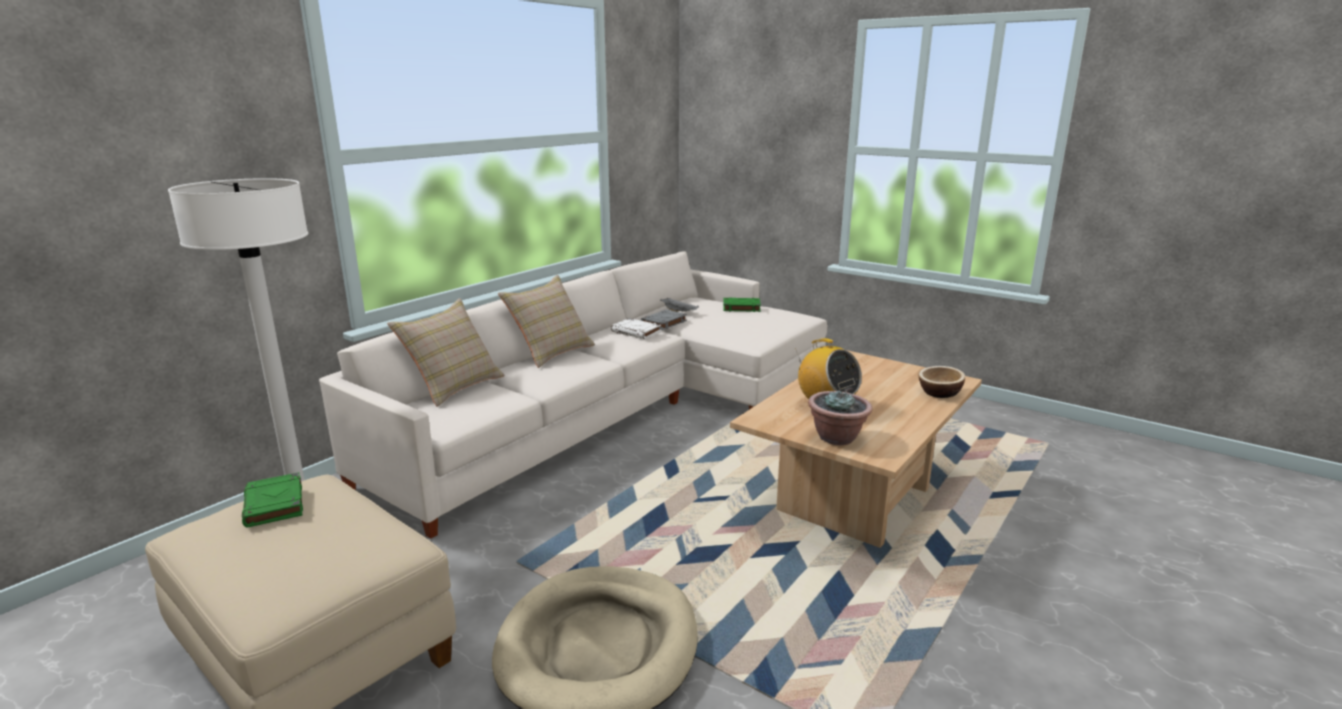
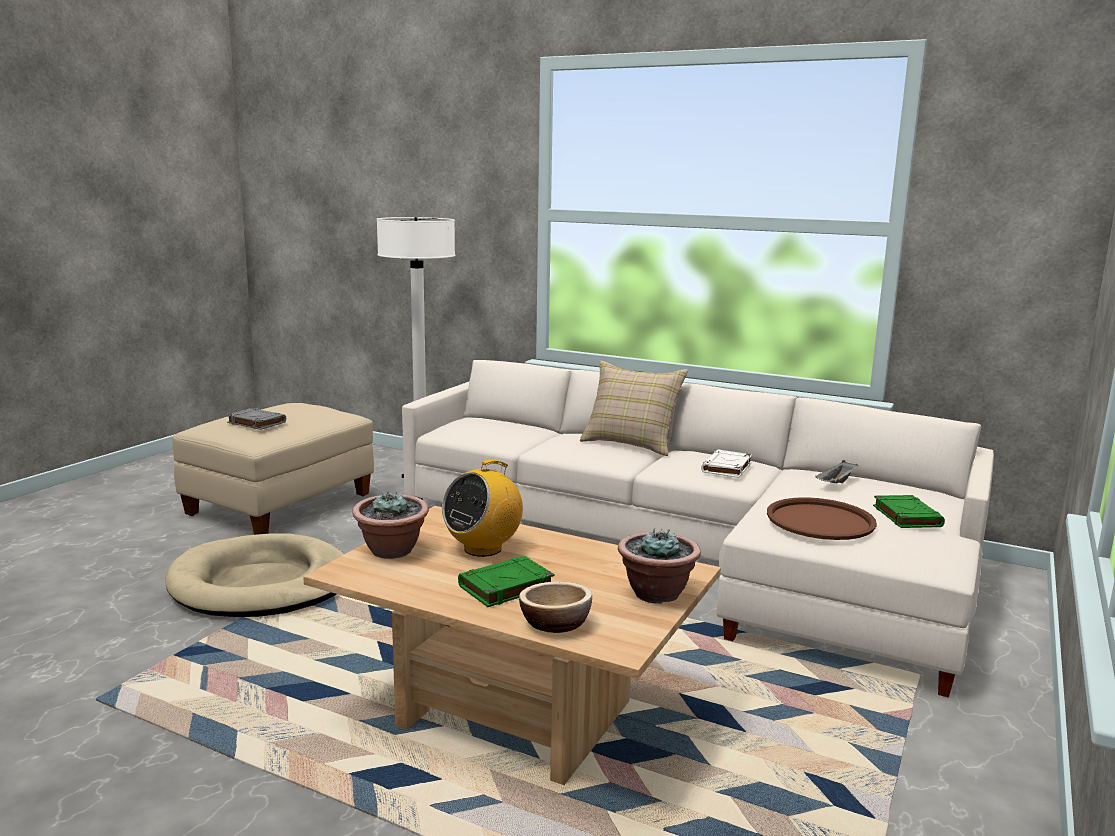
camera: 80 degrees right, 5 degrees down
(275, 505) = (309, 409): green book -> green book (505, 587)
(453, 386) = (524, 424): beige pillow -> none
(664, 323) = (779, 479): grey book -> grey book (256, 422)
(747, 324) = (820, 520): none -> brown tray
(887, 366) = (656, 593): none -> potted plant

